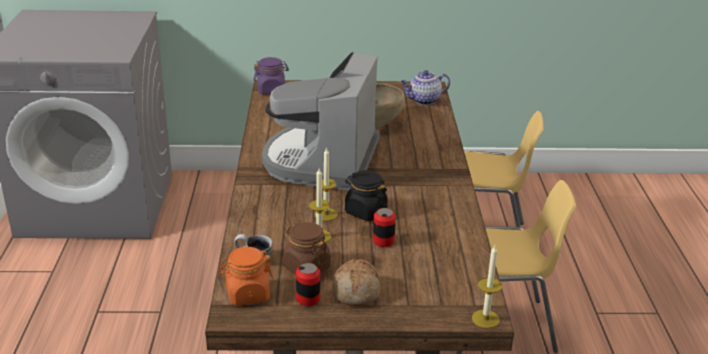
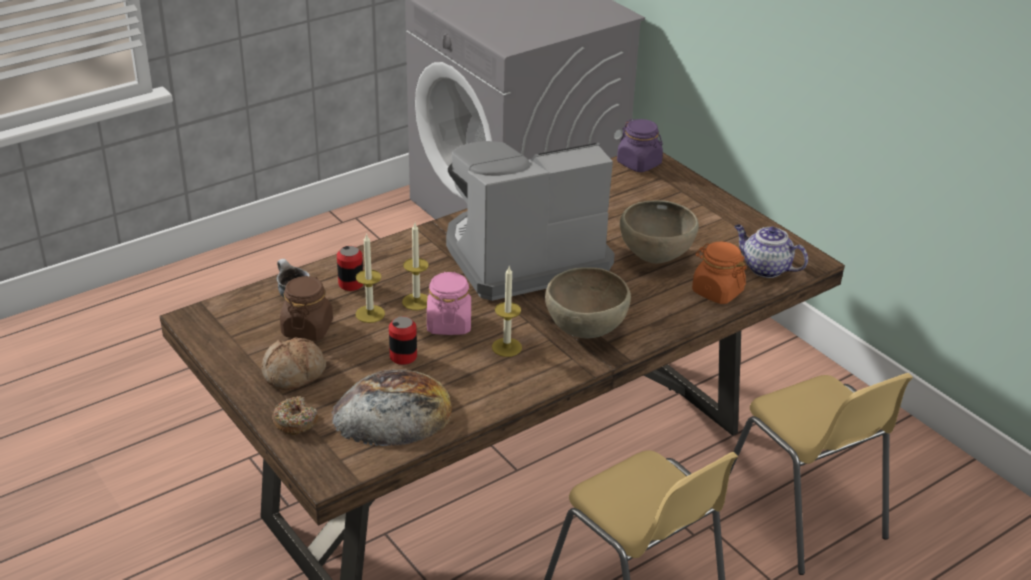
camera: 55 degrees right, 5 degrees up
(247, 294) = (232, 313): orange jar -> orange jar (717, 292)
(308, 299) = (255, 350): can -> can (351, 284)
(365, 212) = (449, 324): black jar -> pink jar
(414, 310) = (295, 422): none -> donut
(425, 171) = (585, 331): none -> brown bowl
(439, 266) = (393, 411): none -> bread
(485, 319) = (321, 475): candle -> candle (506, 347)

